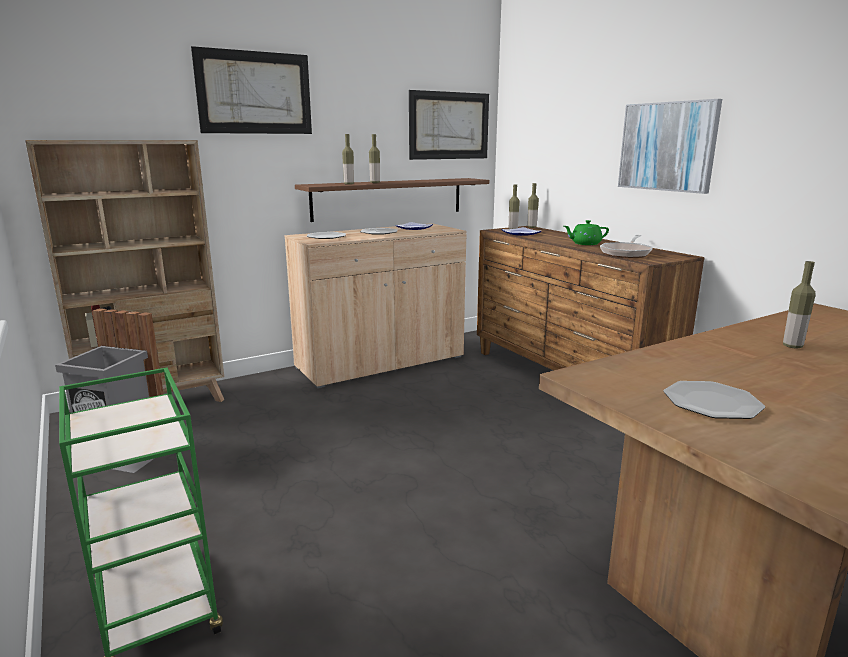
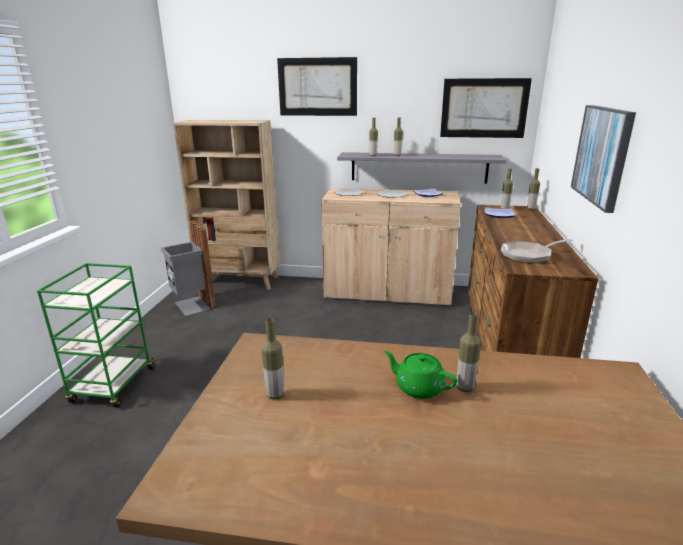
camera: 40 degrees right, 5 degrees up
(389, 198) = (418, 167): brown shelf -> grey shelf
(585, 244) = (523, 237): green teapot -> green teapot (418, 387)
(712, 402) = (275, 394): plate -> bottle

